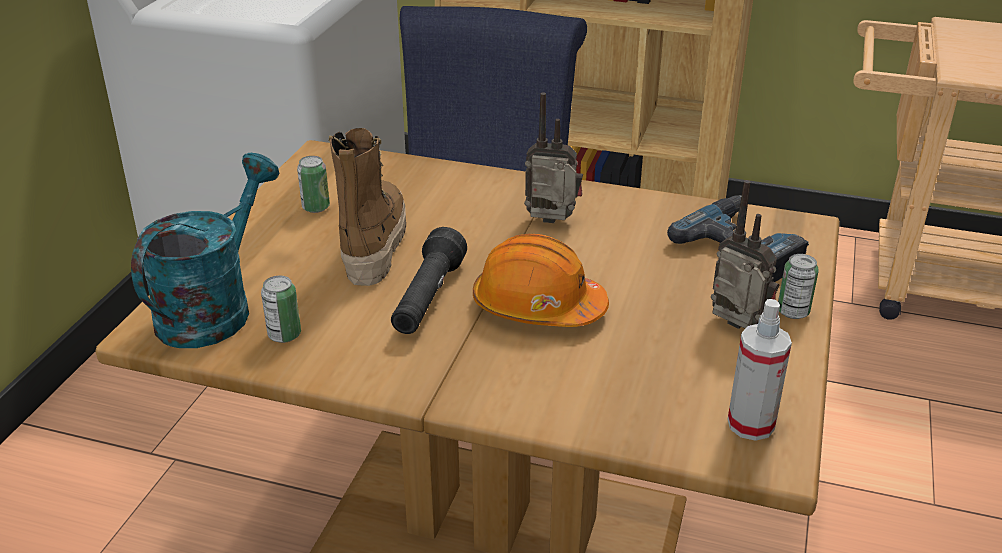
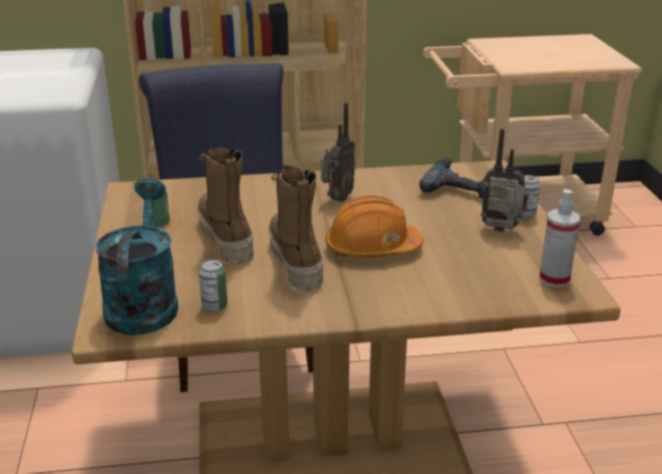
camera: 25 degrees left, 5 degrees down
(427, 299) = (295, 261): black flashlight -> boot
(551, 224) = (336, 199): radio -> radio turned 135 degrees clockwise

